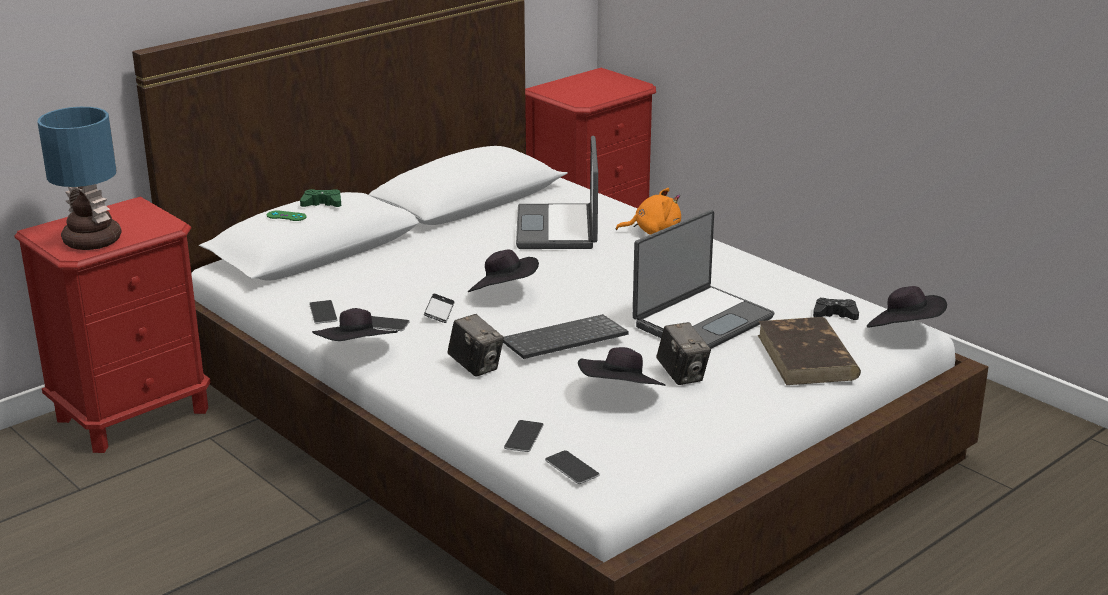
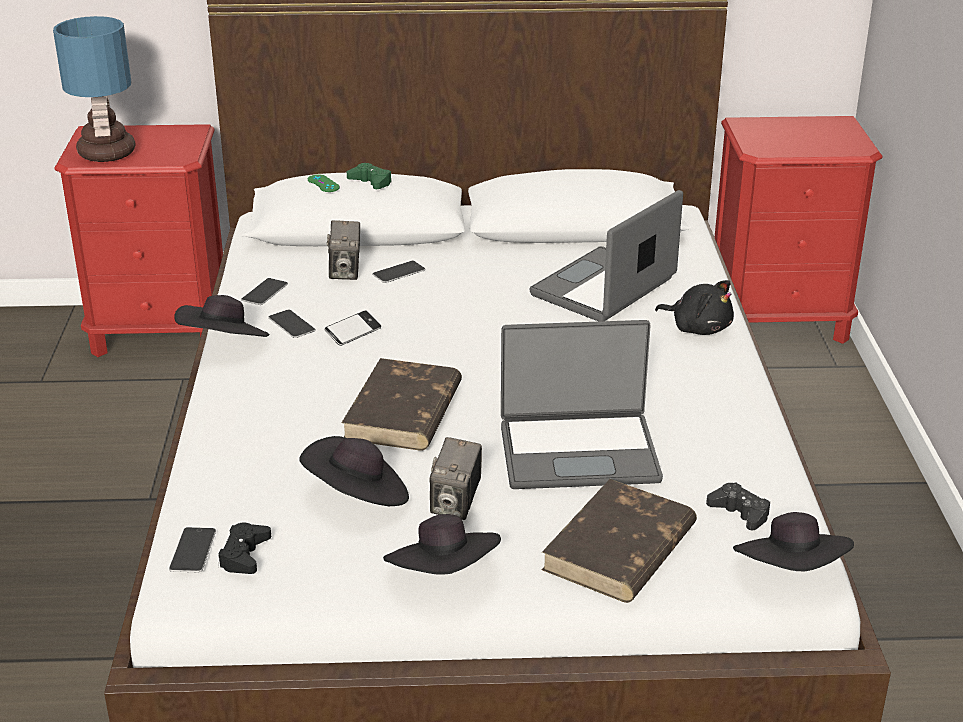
camera: 40 degrees right, 5 degrees up
(476, 367) = (291, 403): camera -> camera (345, 272)
(503, 293) = (440, 336): black hat -> black hat (444, 574)
(524, 436) = (210, 495): phone -> phone (399, 272)
(564, 341) = (403, 412): keyboard -> brown book
(610, 454) = (244, 555): none -> black game controller
(653, 231) = (698, 328): orange plush toy -> black plush toy

